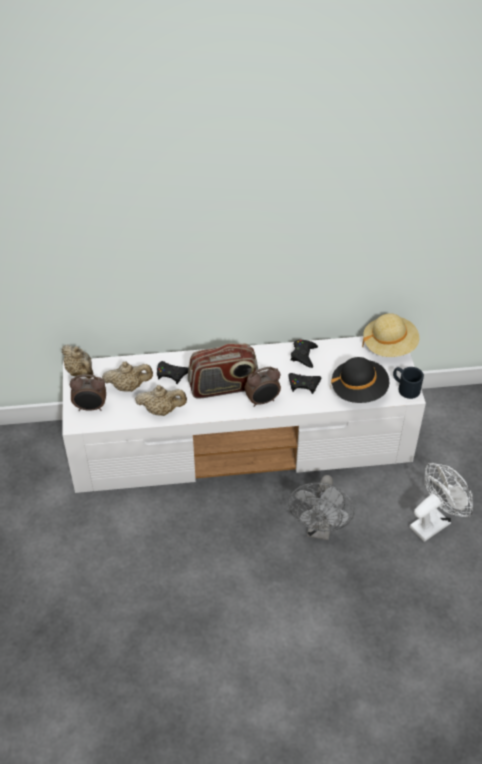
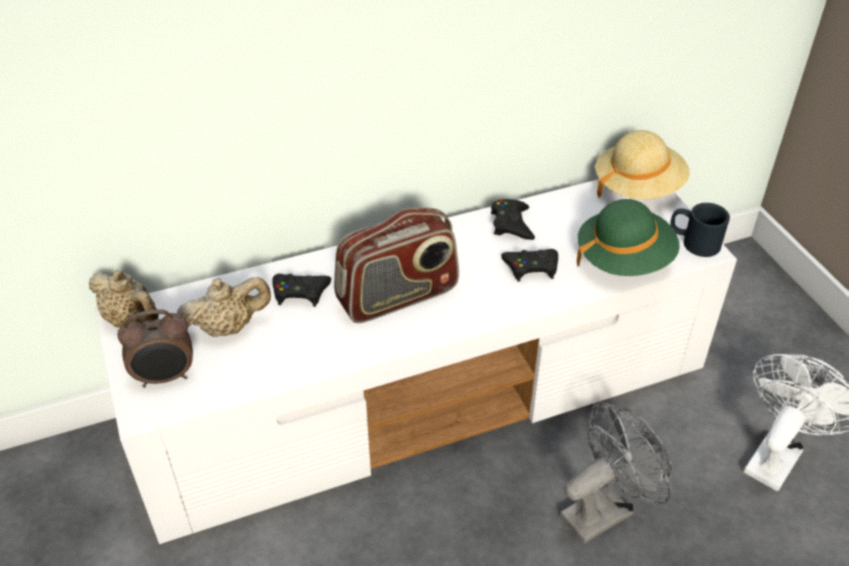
camera: 15 degrees left, 5 degrees down
(162, 410) = (301, 356): beige teapot -> none
(262, 401) = (474, 306): alarm clock -> none
(320, 529) = (604, 509): grey fan -> grey fan turned 120 degrees counterclockwise
(359, 390) = (624, 259): black hat -> green hat

